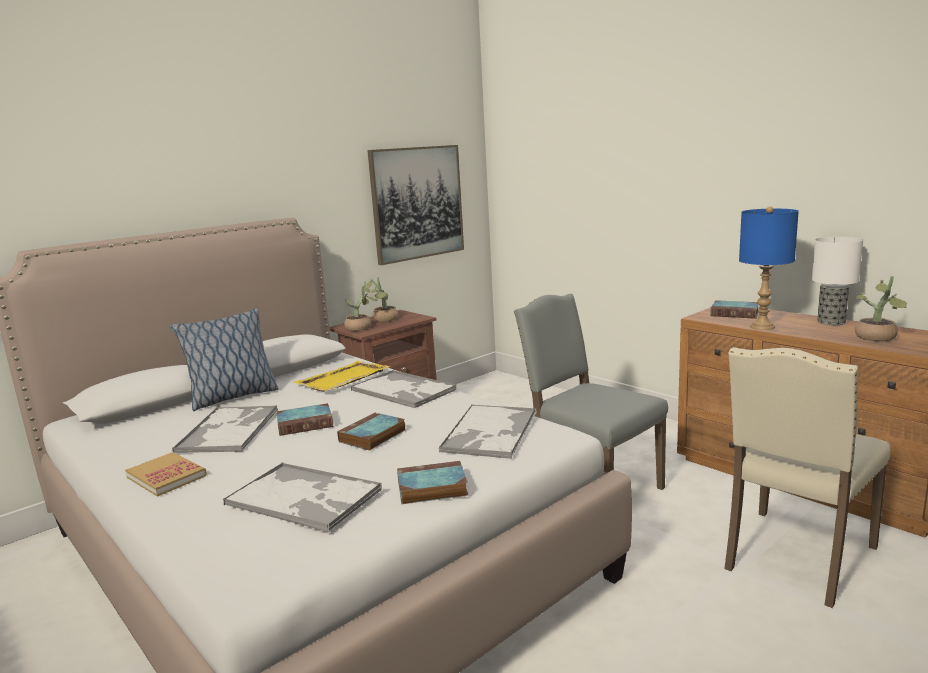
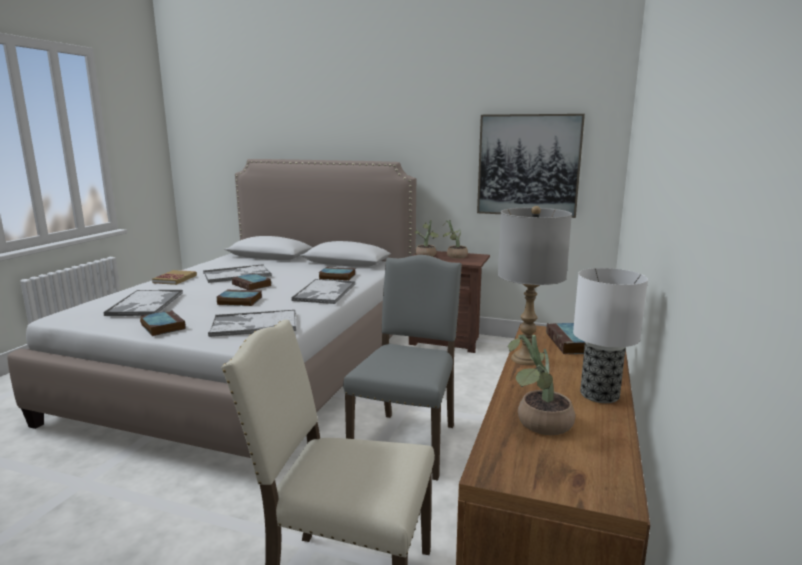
camera: 60 degrees right, 0 degrees up
(232, 397) = (289, 265): pillow -> none
(342, 379) = (336, 276): yellow tray -> book
(763, 327) = (526, 359): blue table lamp -> grey table lamp

